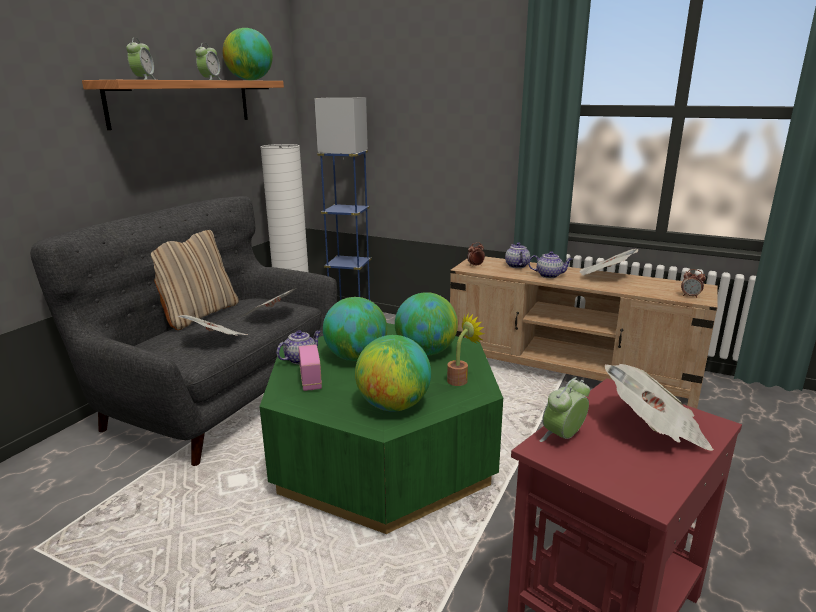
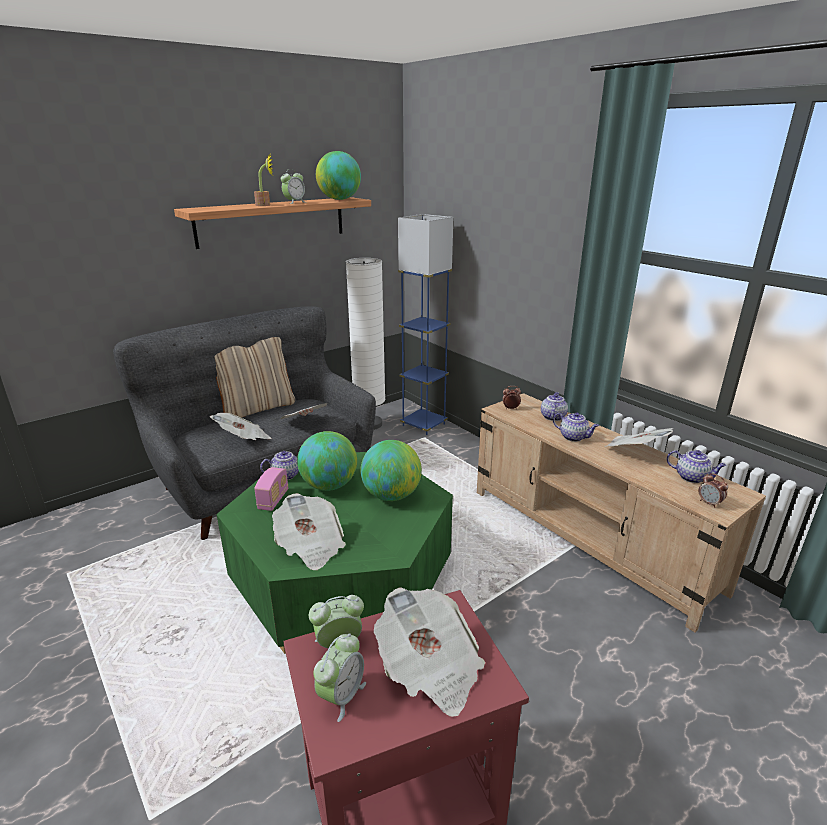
camera: 25 degrees right, 5 degrees up
(144, 79) = (226, 206): alarm clock -> alarm clock (341, 696)
(393, 406) = (310, 546): globe -> newspaper
(460, 379) = (391, 535): potted plant -> potted plant (266, 205)
(661, 284) = (692, 477): none -> teapot

